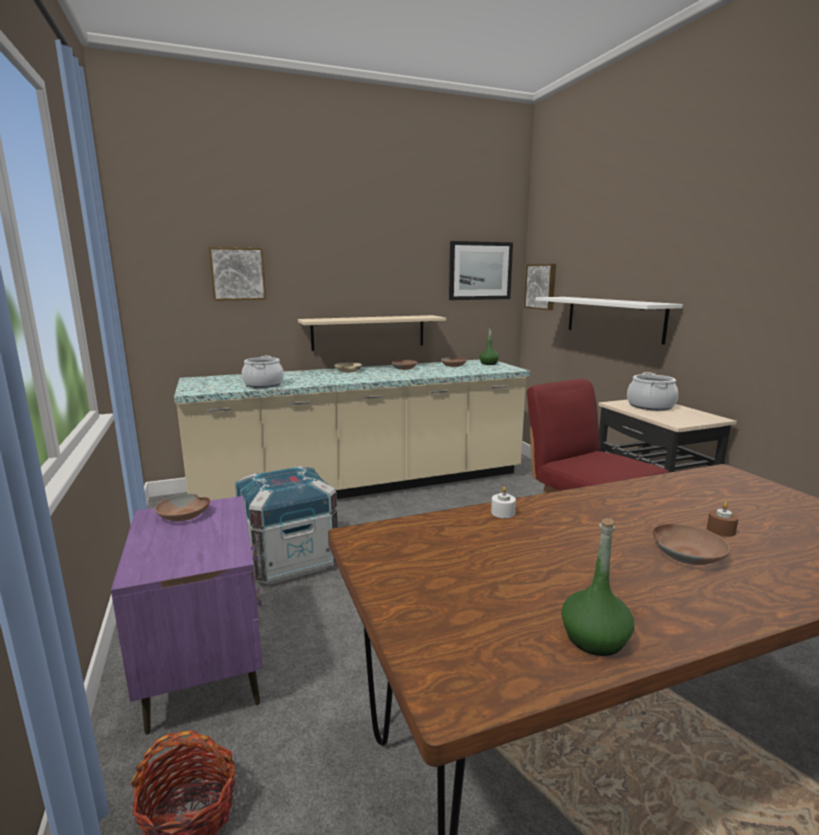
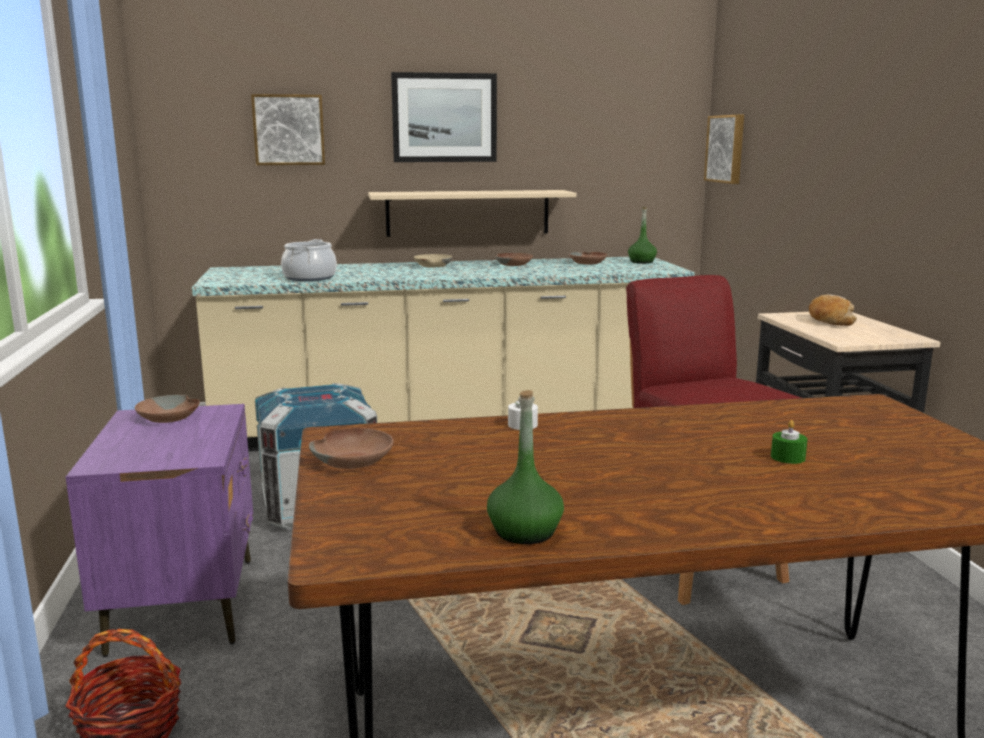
camera: 10 degrees right, 0 degrees up
(480, 271) = (637, 126): picture -> picture (444, 118)
(613, 318) = (807, 194): white shelf -> none
(650, 406) = (829, 320): cooking pot -> bread
(687, 553) = (716, 474): brown bowl -> brown bowl (354, 459)
(721, 530) = (787, 457): brown candle -> green candle

